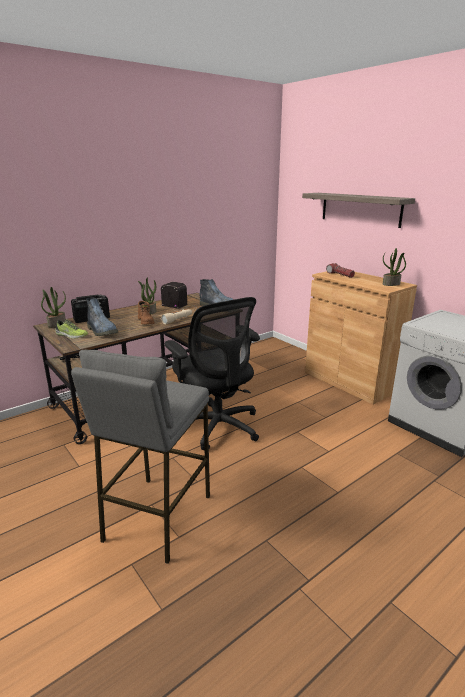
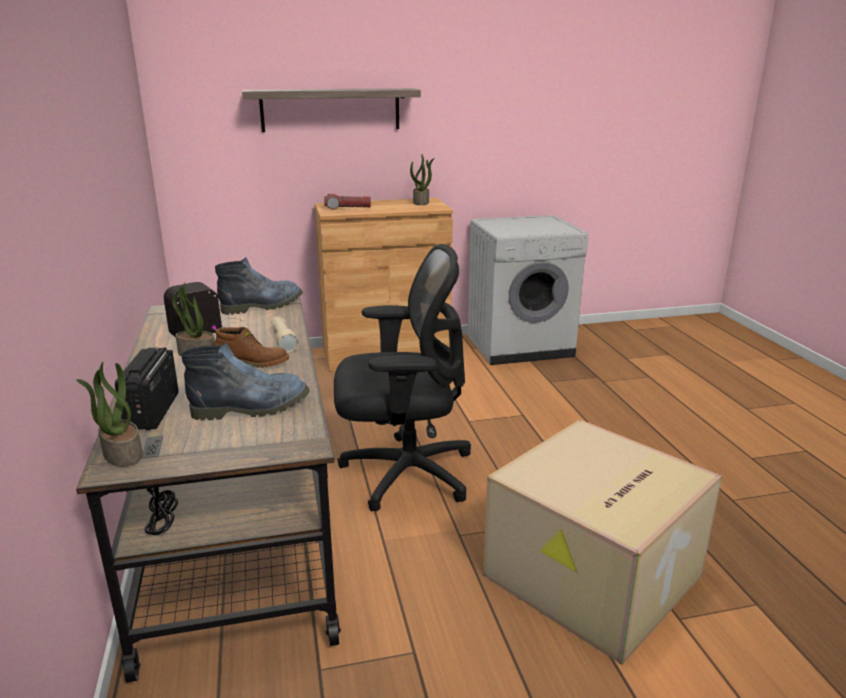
camera: 65 degrees left, 0 degrees up
(71, 335) = (232, 441): shoe -> none
(157, 517) = (593, 578): grey stool -> cardboard box

